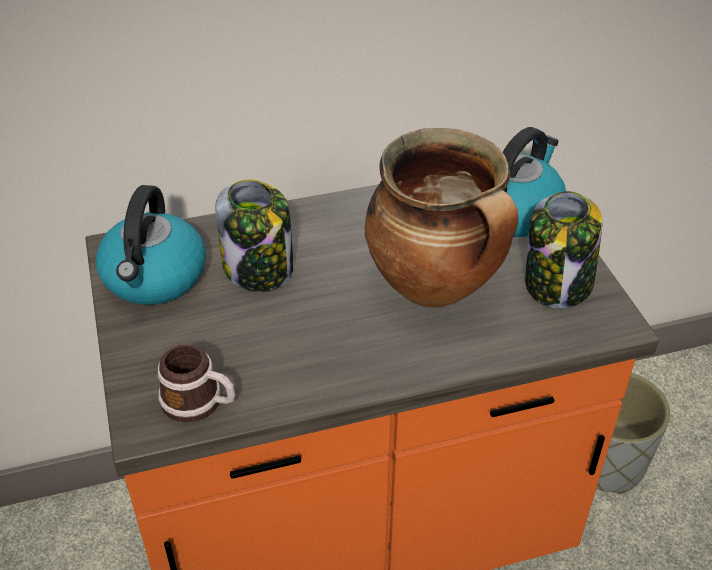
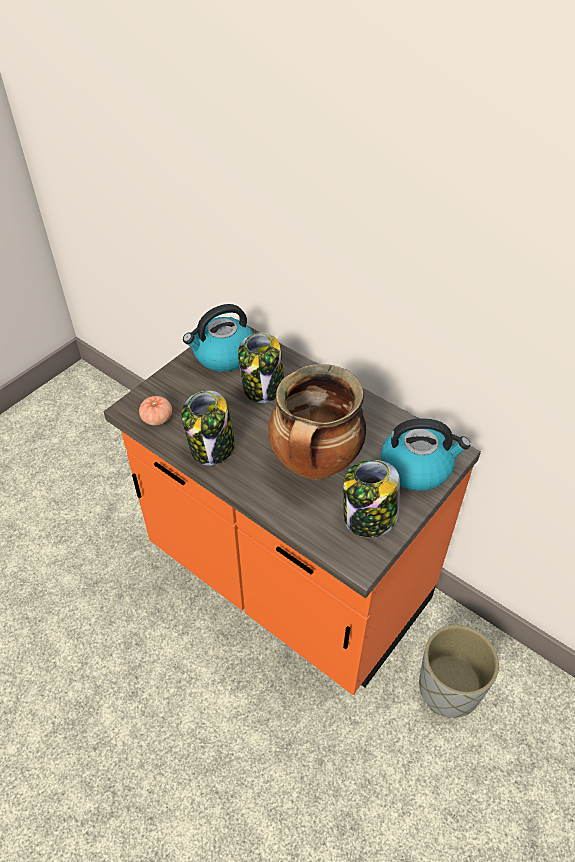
camera: 55 degrees right, 5 degrees up
(199, 403) = (157, 418): mug -> tomato
(317, 369) = (212, 448): none -> jar

